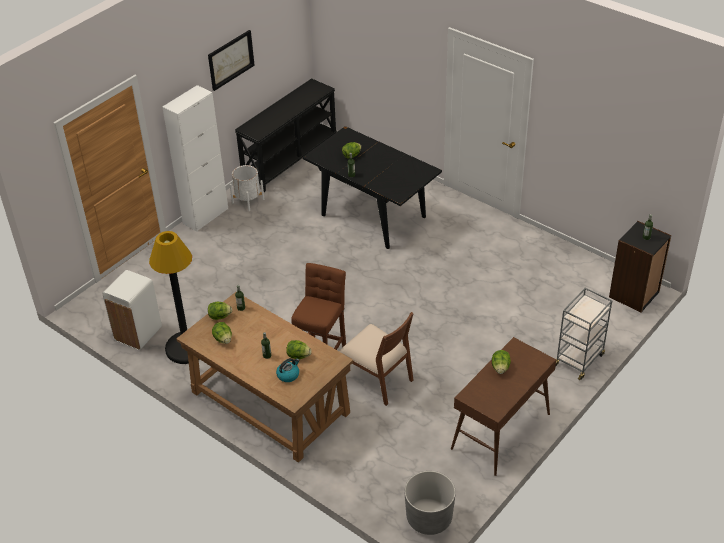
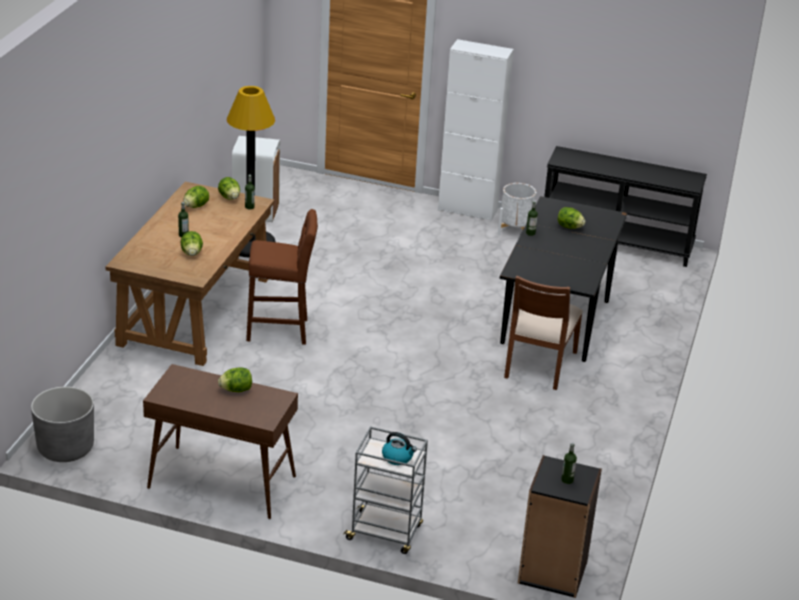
camera: 65 degrees right, 10 degrees down
(230, 59) = (577, 56): picture -> none
(288, 375) = (160, 252): kettle -> kettle (398, 457)
(377, 379) = (266, 375): brown chair -> brown chair (539, 364)

